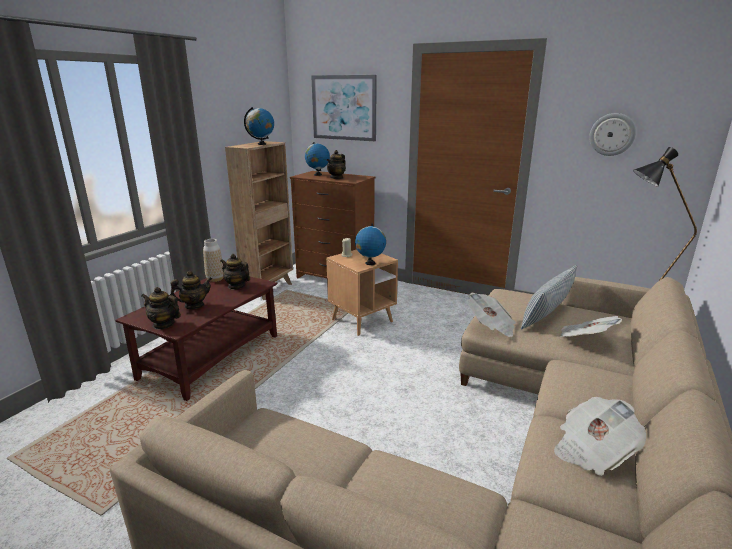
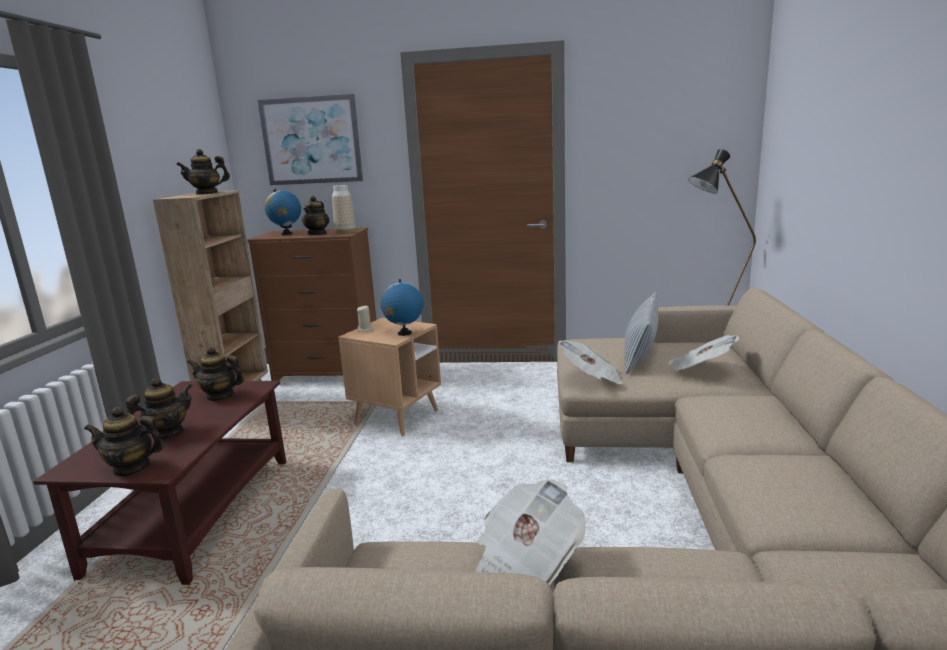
camera: 20 degrees left, 5 degrees down
(215, 279) = (178, 394): vase -> vase (345, 232)
(261, 144) = (207, 193): globe -> teapot
(592, 450) = (797, 475): newspaper -> newspaper (525, 563)
(612, 134) = (650, 145): wall clock -> none

